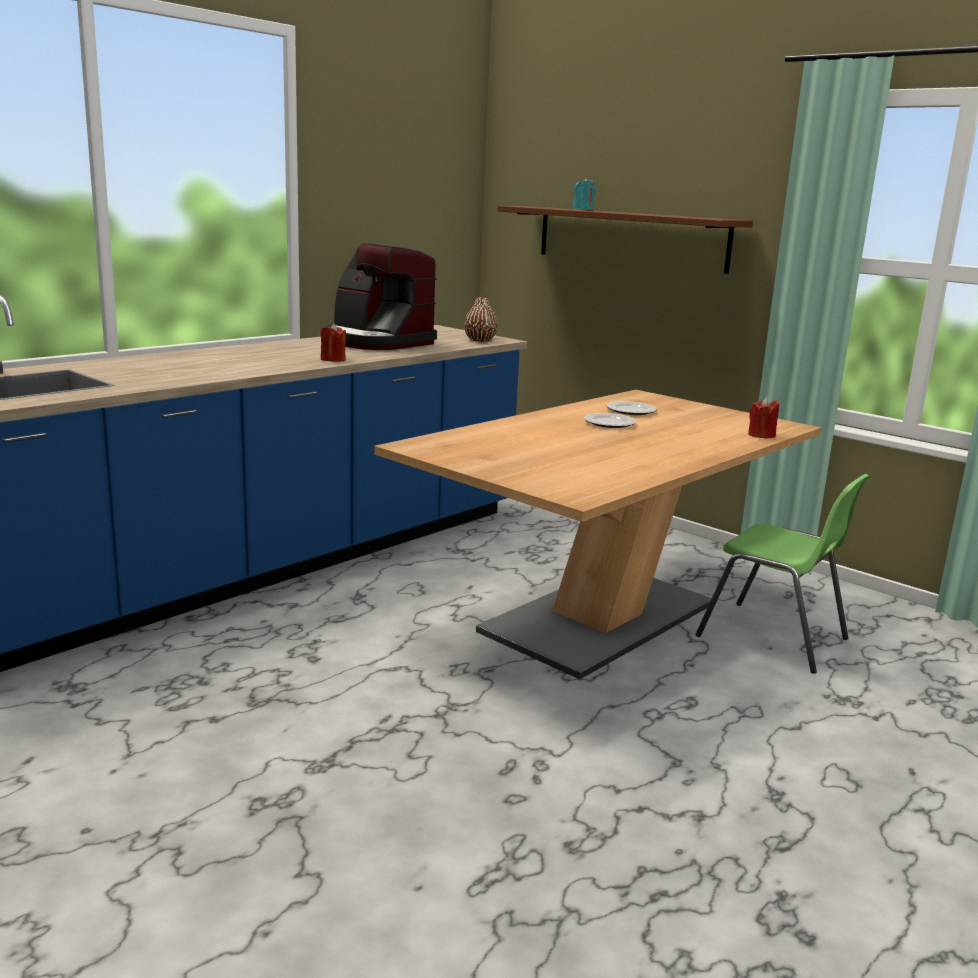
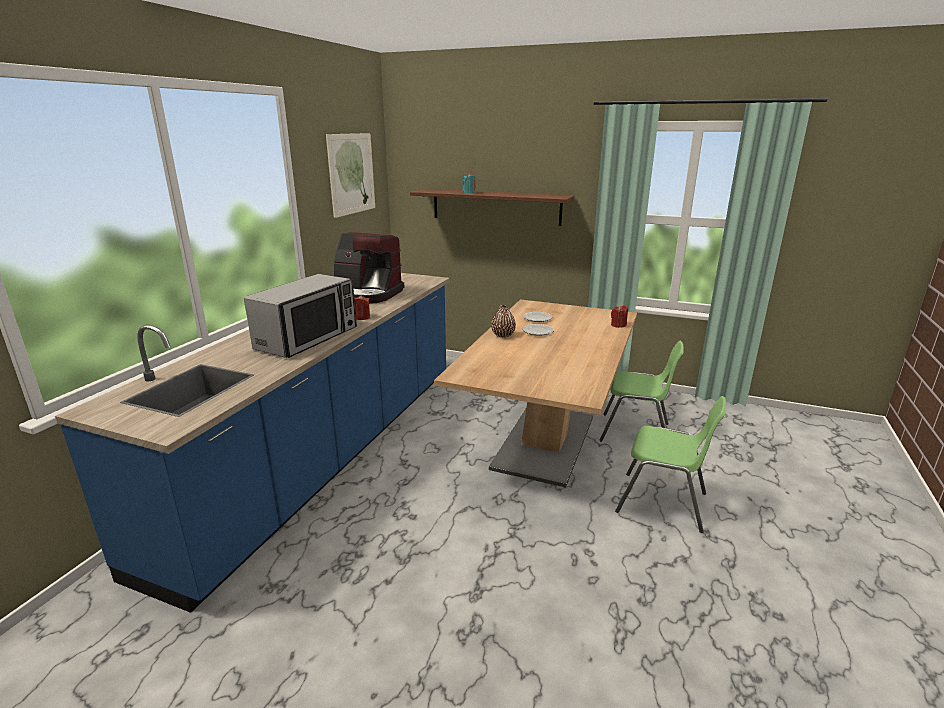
camera: 20 degrees left, 5 degrees up
(231, 367) = (308, 338): none -> microwave
(410, 170) = (351, 174): none -> picture
(480, 340) = (423, 281): brown vase -> brown vase (503, 335)
(733, 737) = (663, 503): none -> green chair

